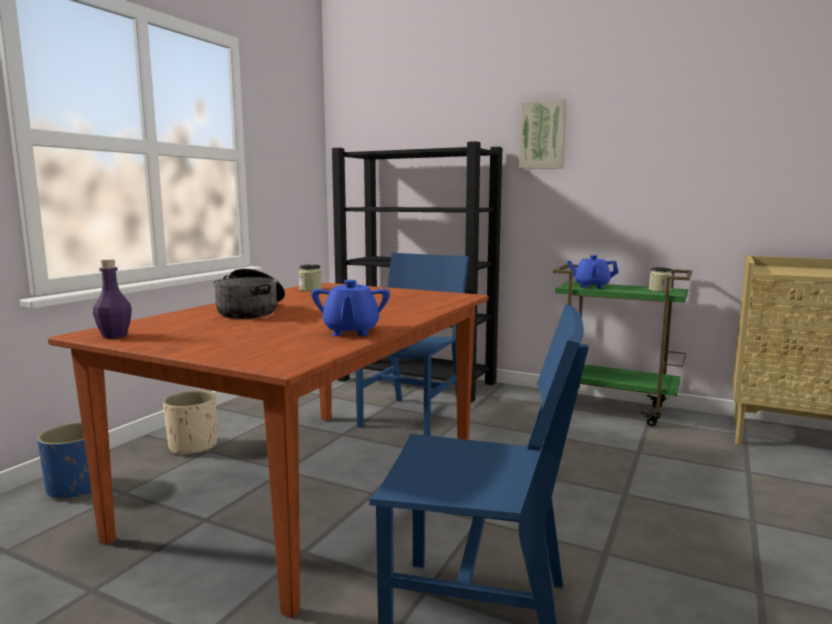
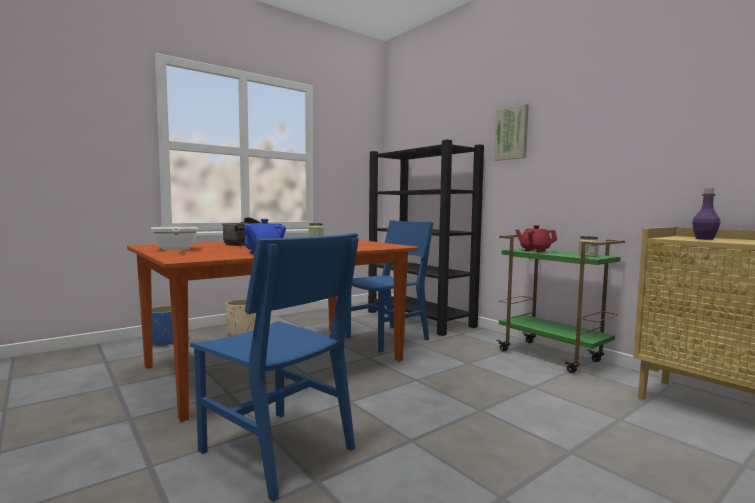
camera: 25 degrees right, 5 degrees down
(115, 336) = (152, 246): purple bottle -> purple bottle (704, 239)
(188, 341) = (175, 249): none -> frying pan
(591, 286) = (534, 251): blue teapot -> red teapot

